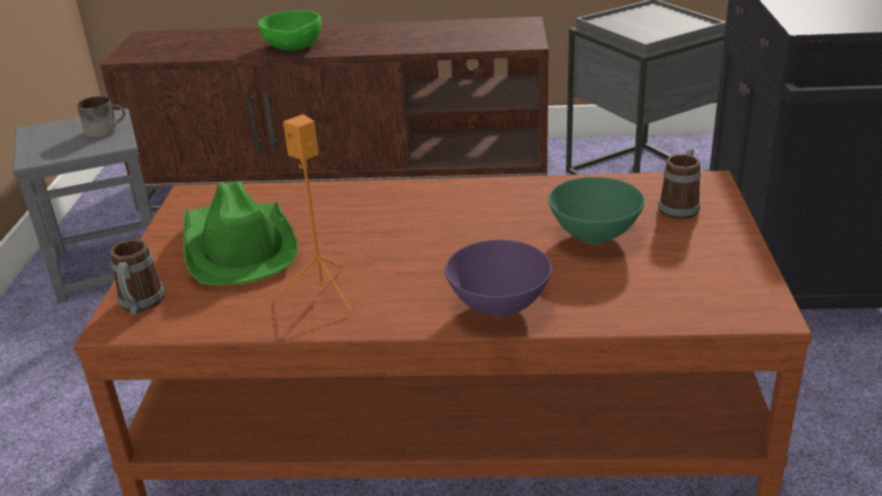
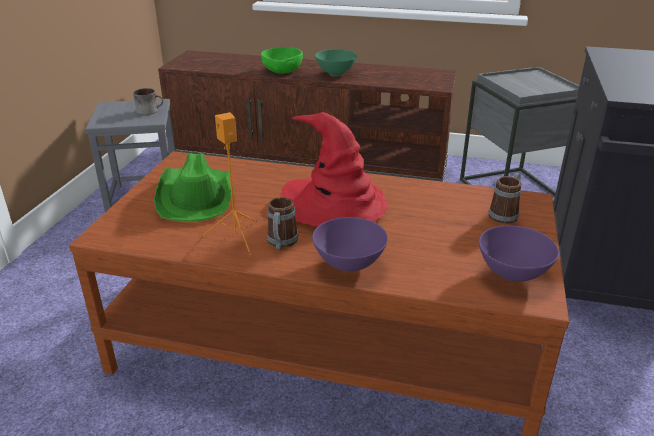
camera: 10 degrees right, 0 degrees up
(140, 305) = (119, 226): mug -> mug (281, 243)
(445, 227) = (335, 204): none -> red hat
(594, 237) = (435, 226): green bowl -> green bowl (335, 74)
(720, 285) = (513, 275): none -> purple bowl

